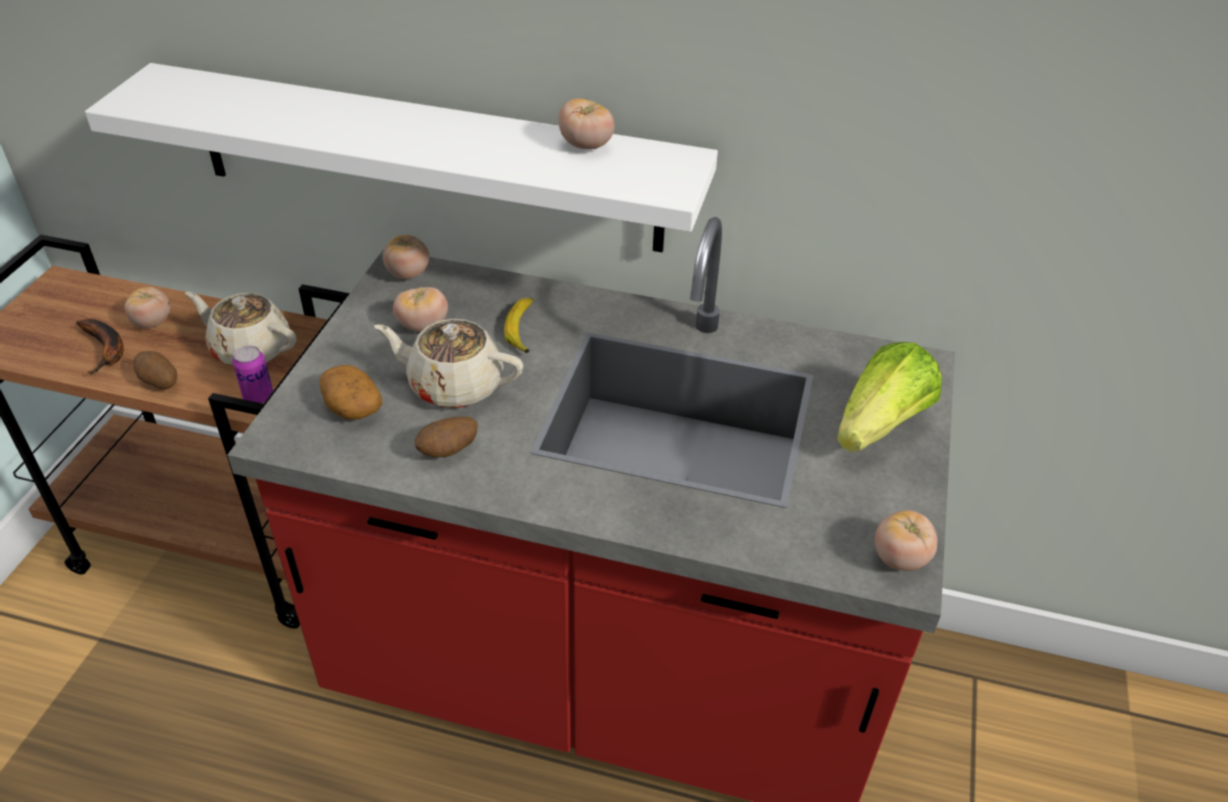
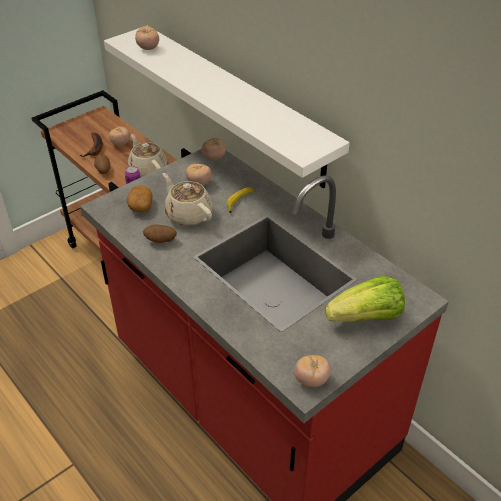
camera: 35 degrees right, 0 degrees up
(586, 145) = (287, 119): tomato -> tomato (148, 48)

